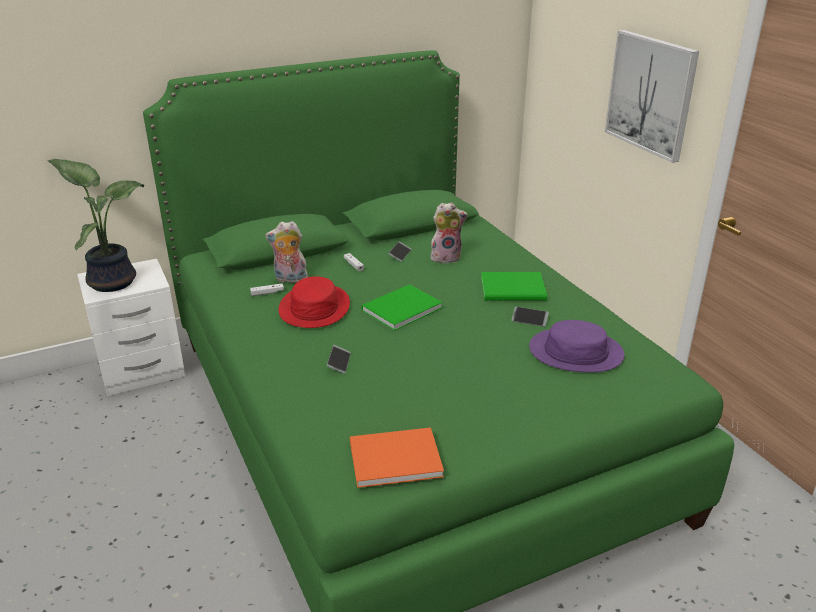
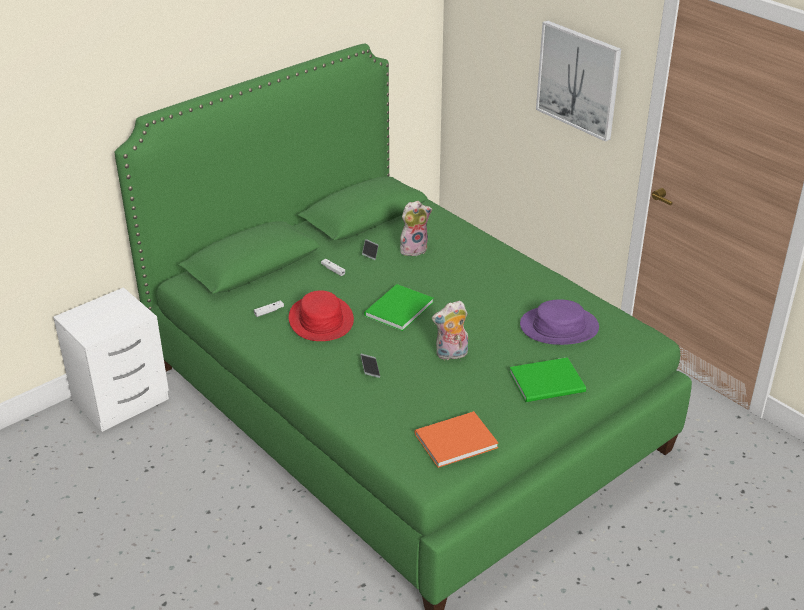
camera: 15 degrees left, 5 degrees up
(112, 281) = (96, 319): potted plant -> none
(290, 279) = (282, 294): plush toy -> plush toy (451, 355)
(515, 289) = (488, 274): green book -> green book (549, 383)
(529, 320) = (511, 302): phone -> none

